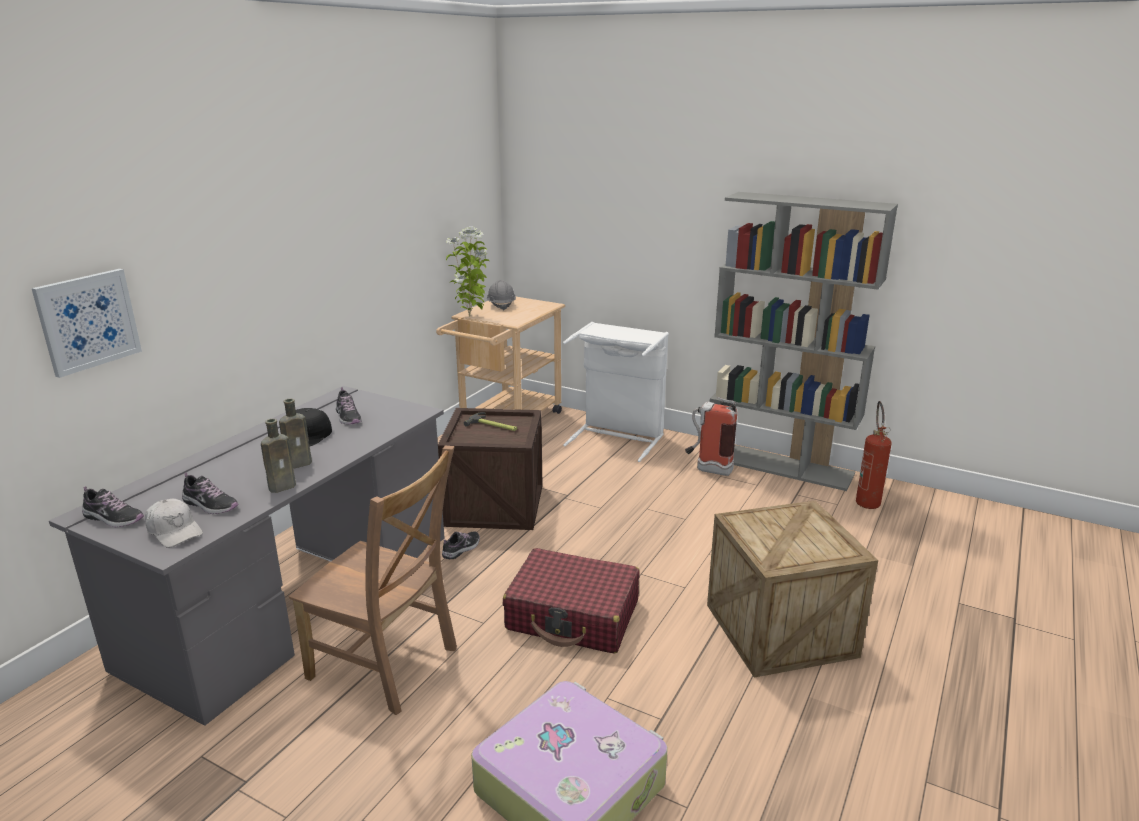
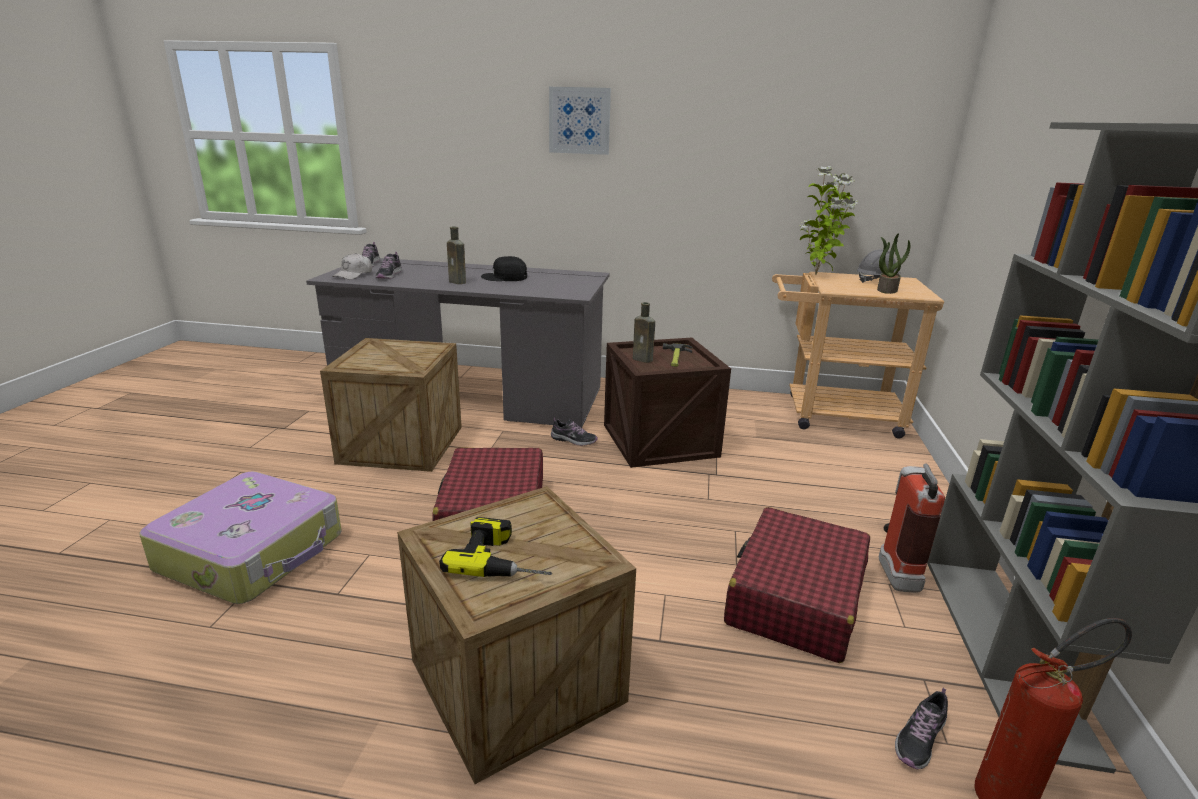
camera: 70 degrees right, 0 degrees up
(88, 321) = (434, 151): picture -> picture (579, 121)
(284, 486) = (420, 284): brown bottle -> brown bottle (644, 360)
(348, 417) = (548, 281): shoe -> shoe (919, 739)
(387, 665) = (401, 444): brown chair -> crate
(529, 310) = (886, 290): none -> potted plant
(618, 437) = (891, 484): white laundry basket -> none
(725, 509) = (795, 598): none -> red suitcase
(802, 539) = (504, 558): none -> power drill

